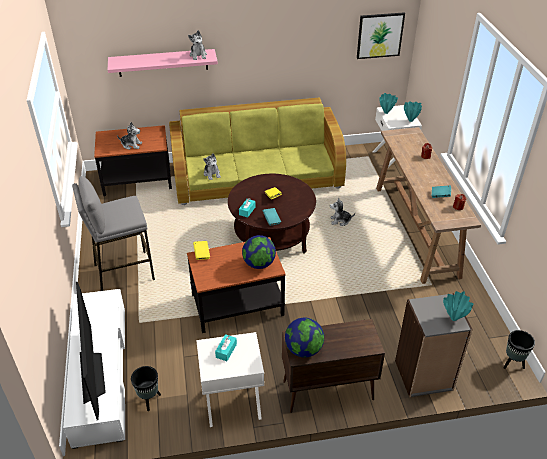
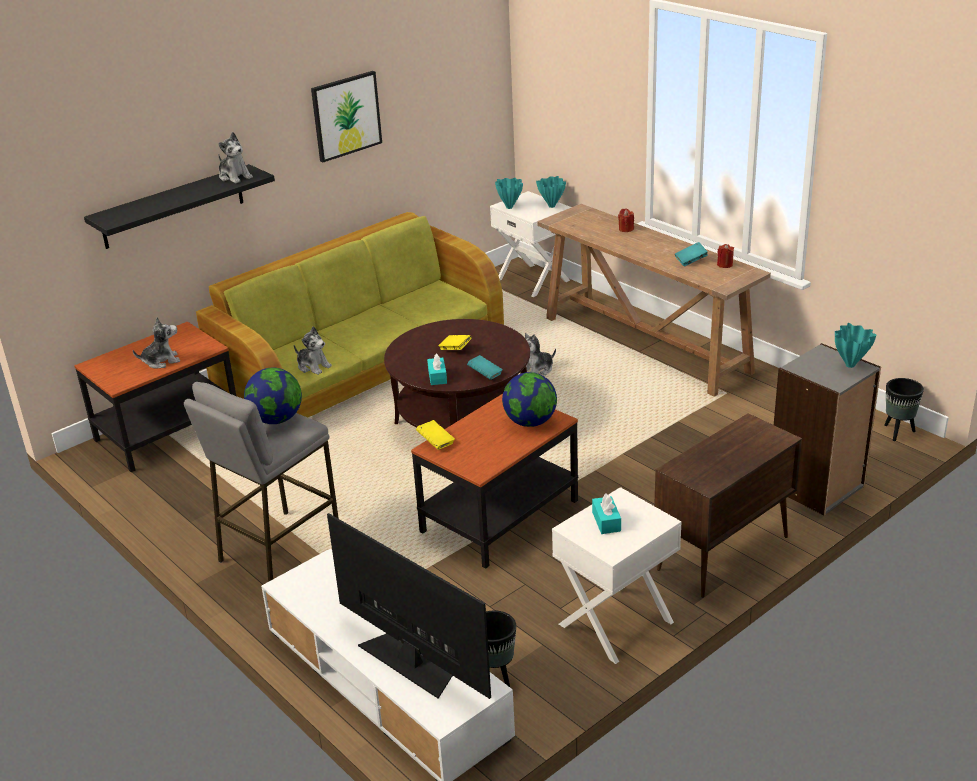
camera: 30 degrees left, 10 degrees down
(163, 62) = (173, 207): pink shelf -> black shelf
(303, 349) = (705, 475): globe -> globe (276, 419)
(380, 35) = (469, 93): picture -> picture (346, 116)

